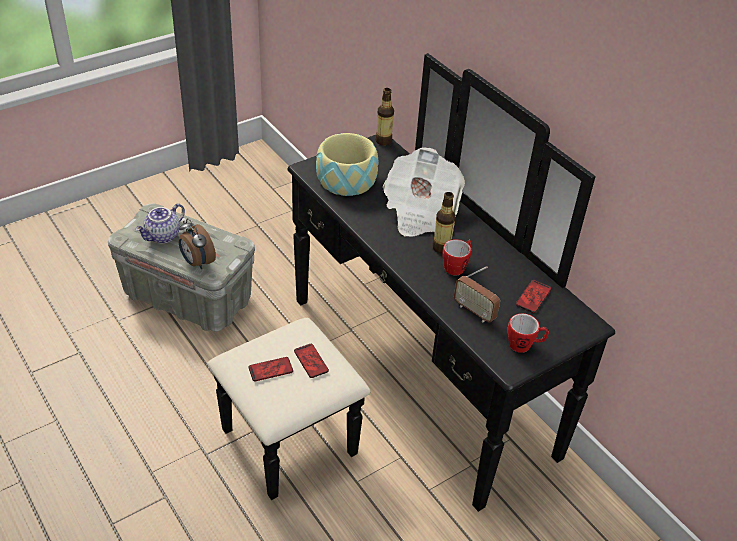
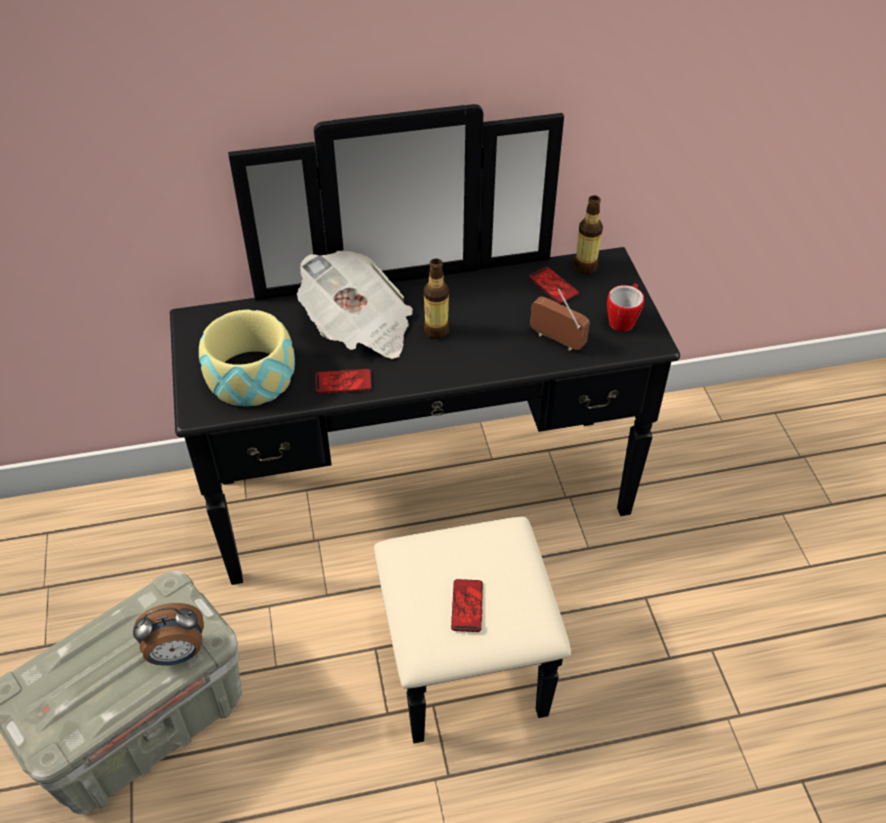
camera: 65 degrees left, 5 degrees up
(163, 236) = (87, 688): teapot -> none
(311, 361) = (470, 557): phone -> phone (343, 382)
(383, 141) = (193, 315): bottle -> bottle (585, 267)
(457, 266) = (476, 329): mug -> none
(474, 311) = (557, 340): radio -> radio turned 120 degrees counterclockwise

